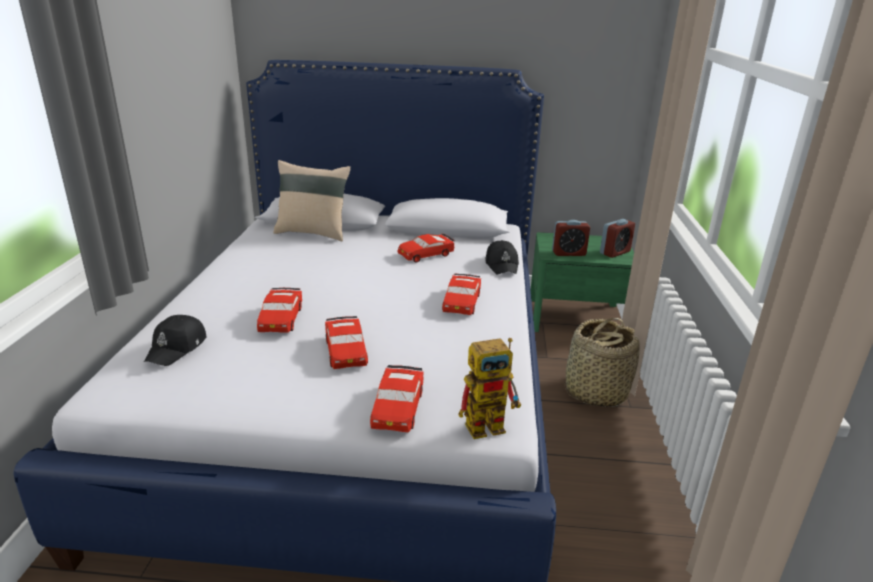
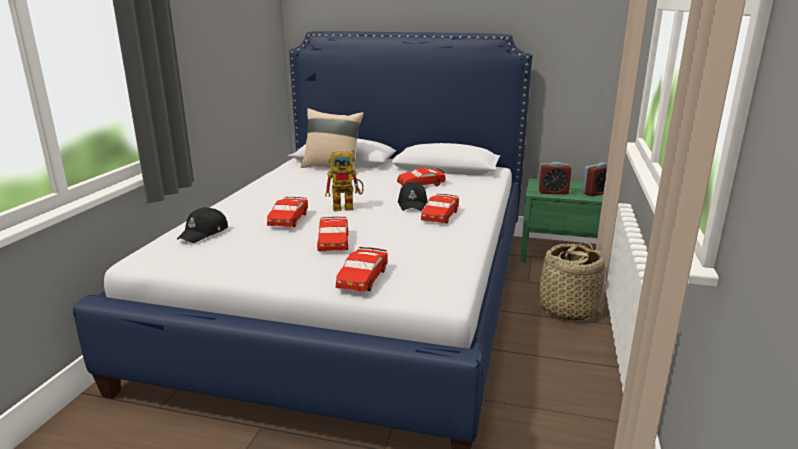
camera: 10 degrees right, 5 degrees down
(491, 424) = (436, 293): toy robot -> toy robot (348, 207)
(502, 265) = (484, 193): black cap -> black cap (413, 204)

